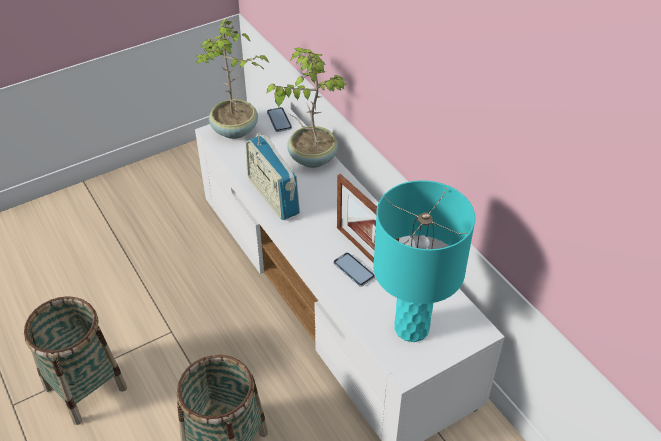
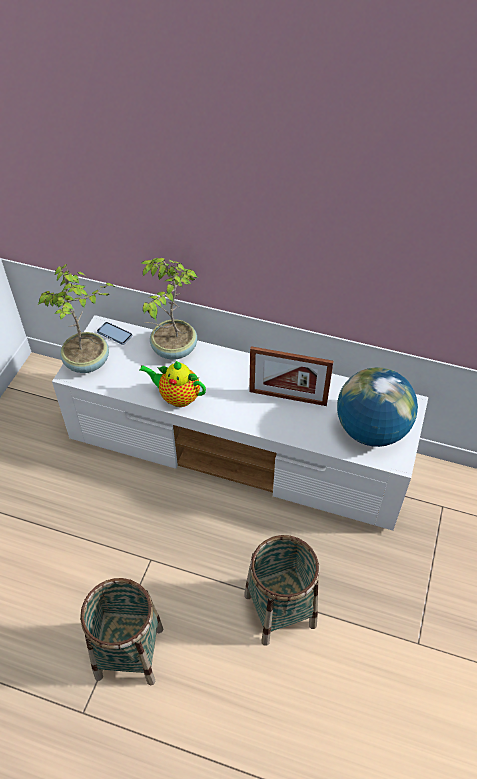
camera: 40 degrees left, 5 degrees up
(273, 196) = (177, 397): radio -> teapot
(354, 270) = (294, 415): phone -> none
(411, 328) = (371, 430): turquoise table lamp -> globe

